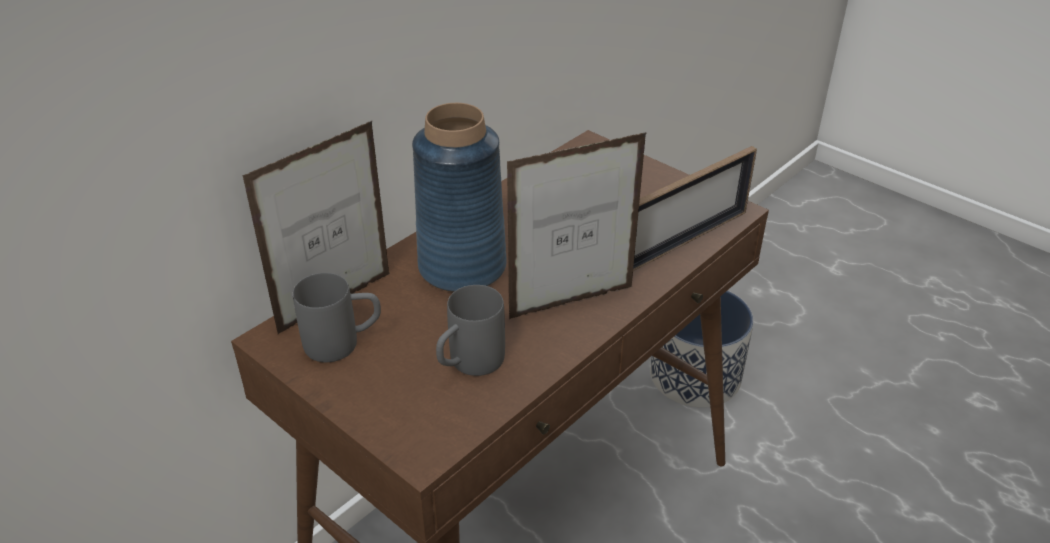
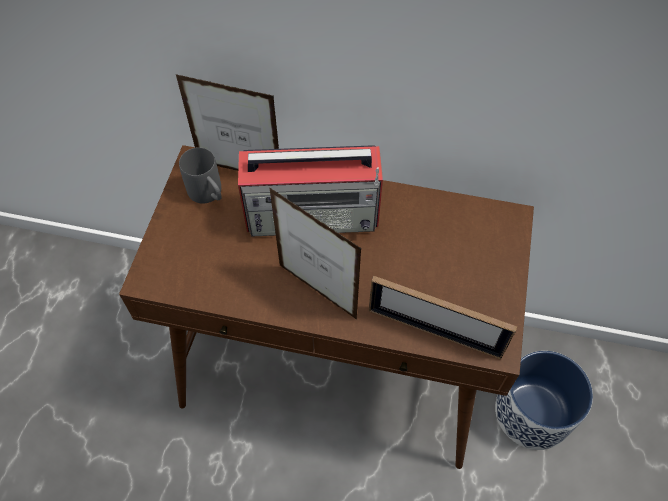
camera: 60 degrees right, 20 degrees up
(462, 266) = (314, 214): blue vase -> radio
(468, 364) = (226, 265): grey mug -> none

